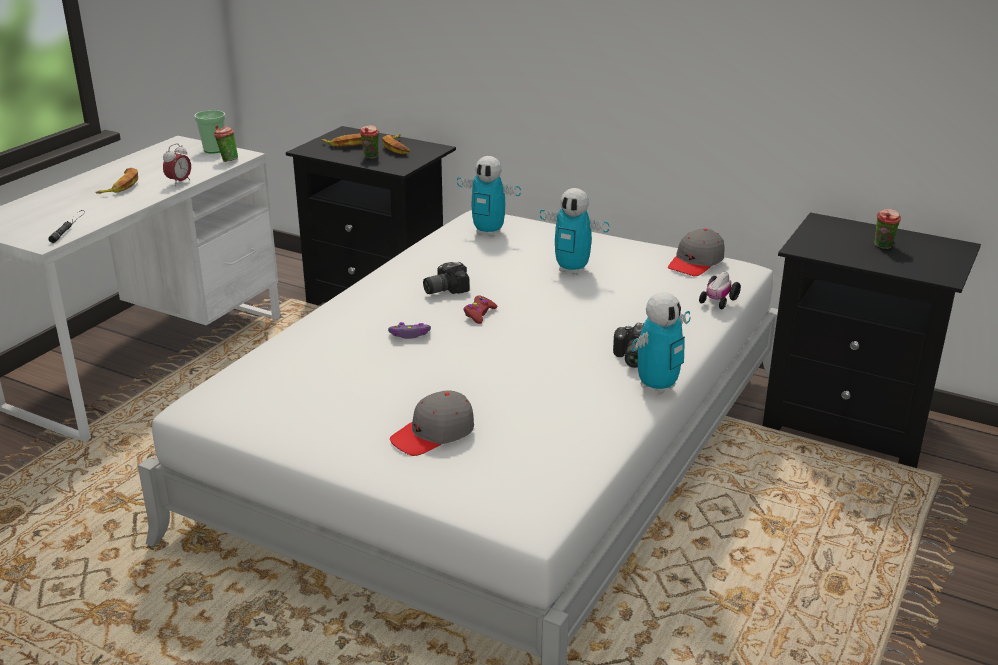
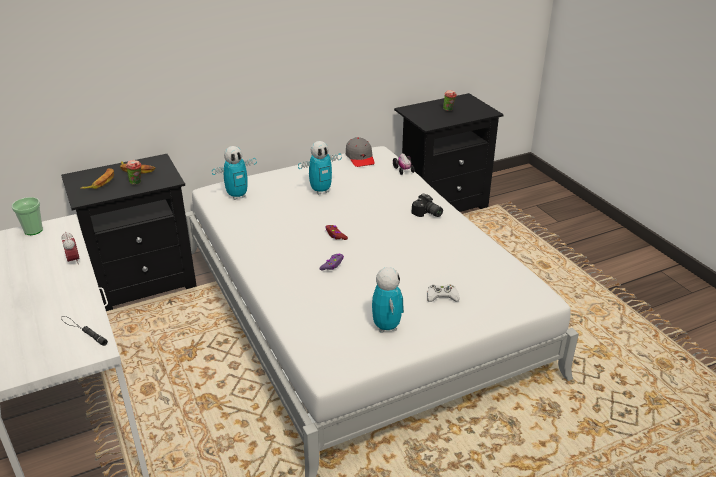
camera: 55 degrees left, 5 degrees up
(120, 186) = (37, 288): banana -> none
(227, 160) = (64, 231): cup -> none
(433, 434) = (442, 296): grey cap -> white game controller
(443, 289) = (291, 235): camera -> none
(657, 387) = (459, 219): toy robot -> toy robot (386, 326)

